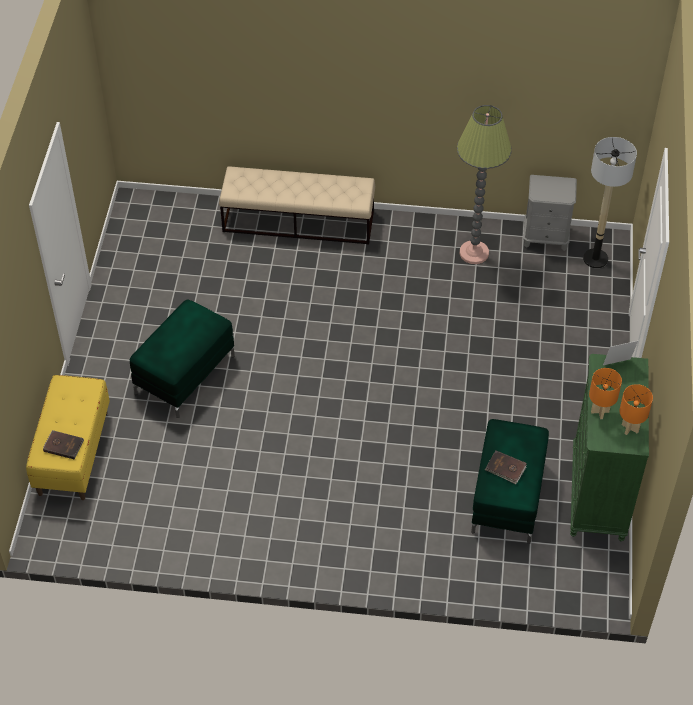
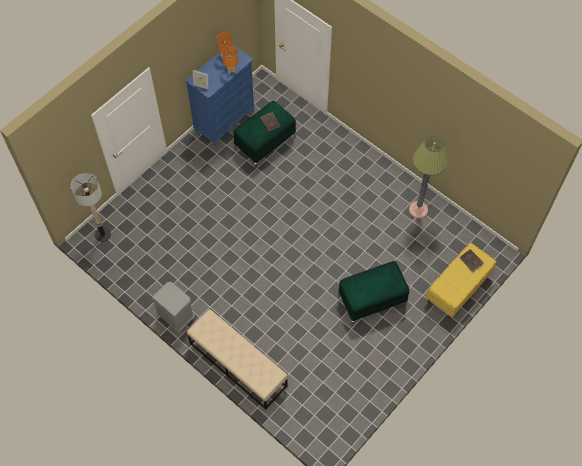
camera: 145 degrees left, 10 degrees up
(474, 253) = (160, 279): floor lamp -> floor lamp (418, 210)
(546, 237) = (114, 264): grey nightstand -> grey nightstand (176, 317)
(598, 494) = (224, 120): green dresser -> blue dresser

